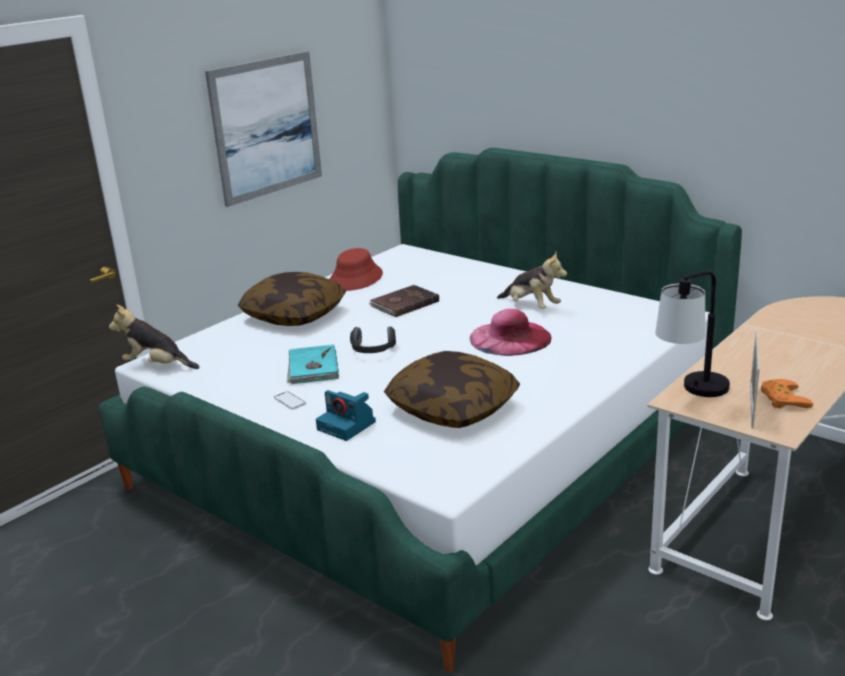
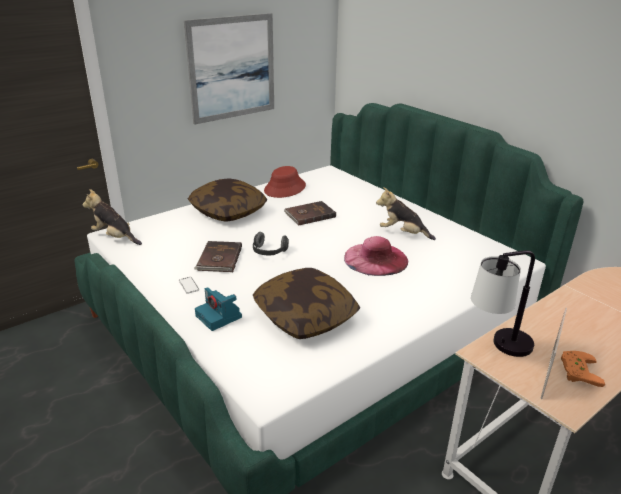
camera: 10 degrees right, 5 degrees up
(312, 368) = (219, 259): turquoise book -> brown book
(531, 307) = (402, 233): plush toy -> plush toy turned 150 degrees clockwise

